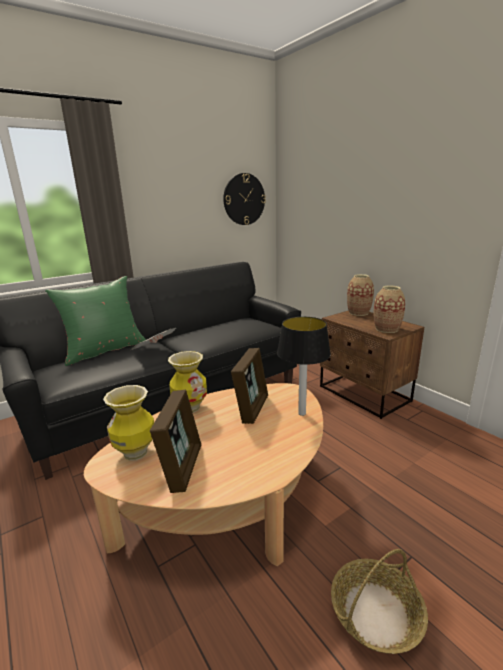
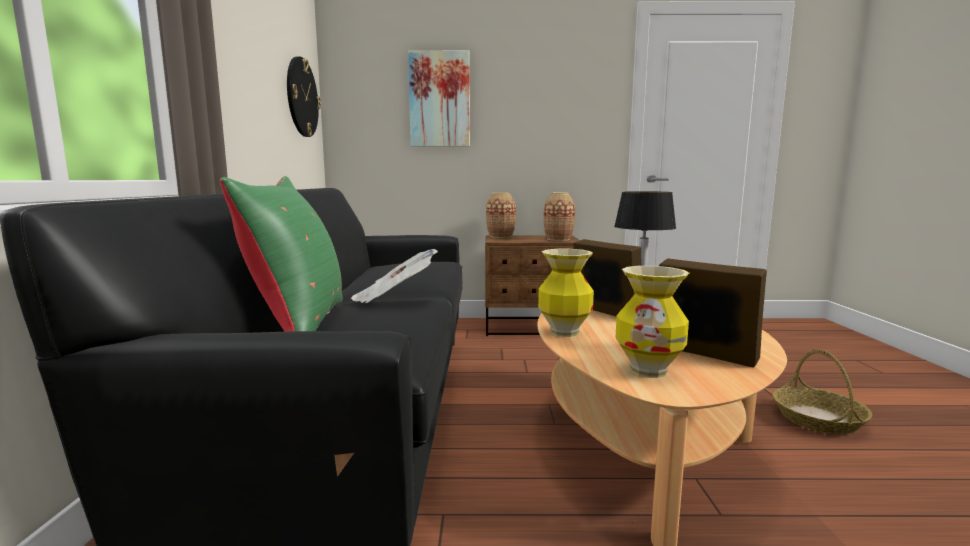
camera: 55 degrees left, 10 degrees down
(336, 191) = (439, 99): none -> picture

